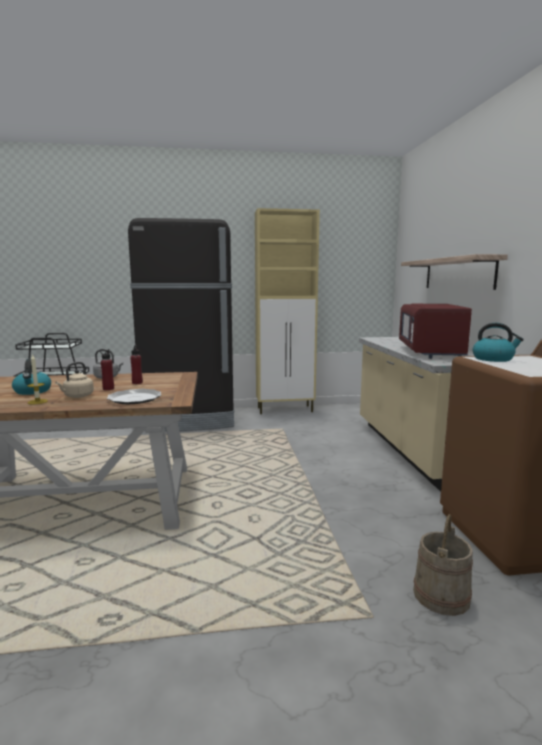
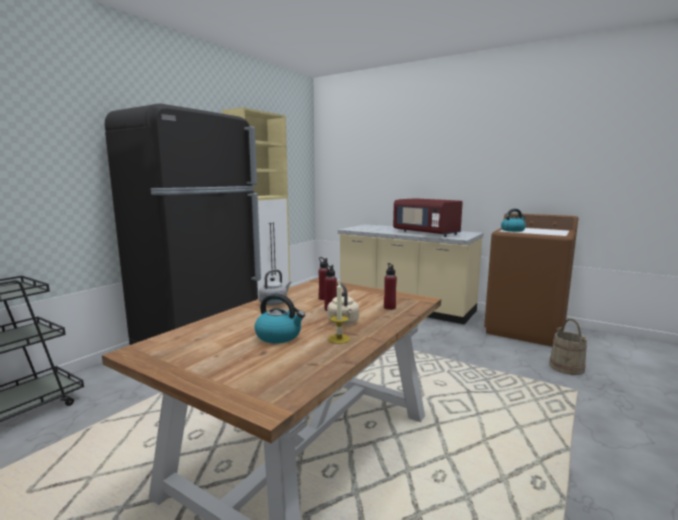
camera: 50 degrees left, 0 degrees up
(135, 398) = (389, 307): plate -> red bottle
(458, 273) = (405, 176): shelf -> none

